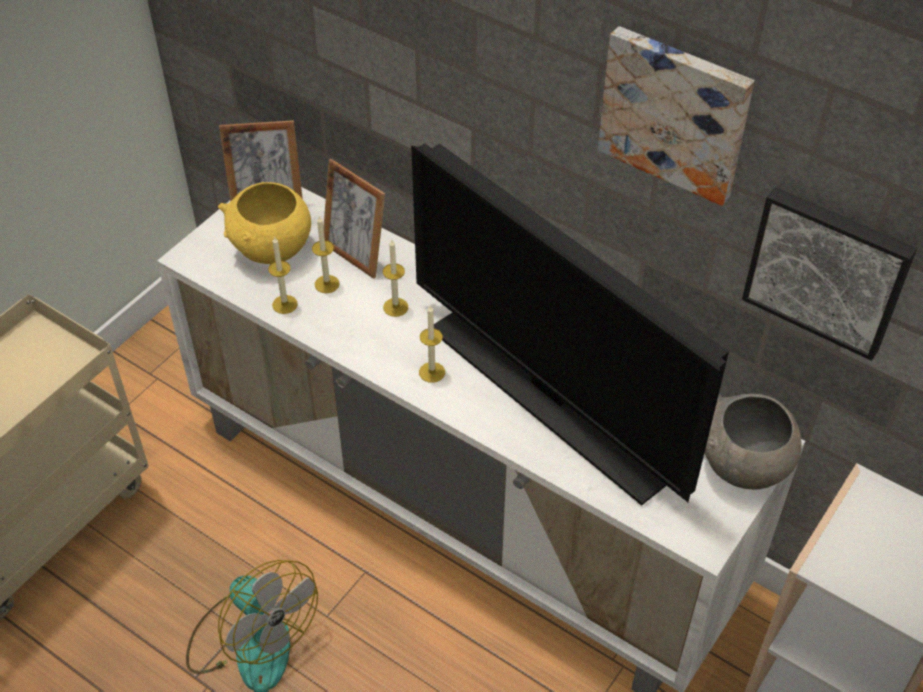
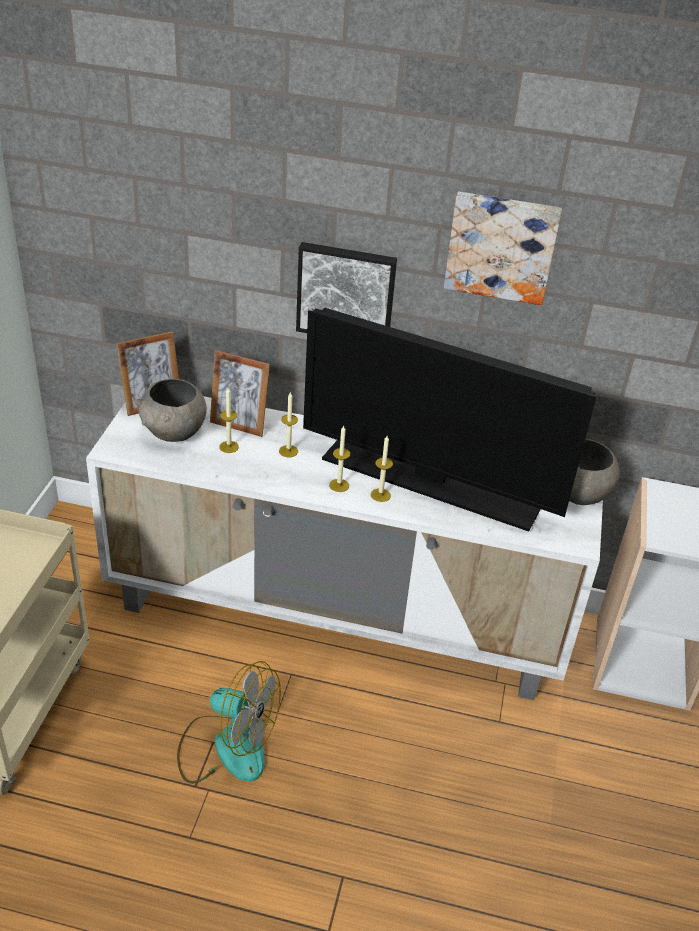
camera: 25 degrees left, 10 degrees down
(272, 250) = (174, 434): yellow bowl -> grey bowl
(284, 304) = (205, 466): candle -> candle (380, 495)
(827, 270) = (616, 335): picture -> picture (346, 292)

